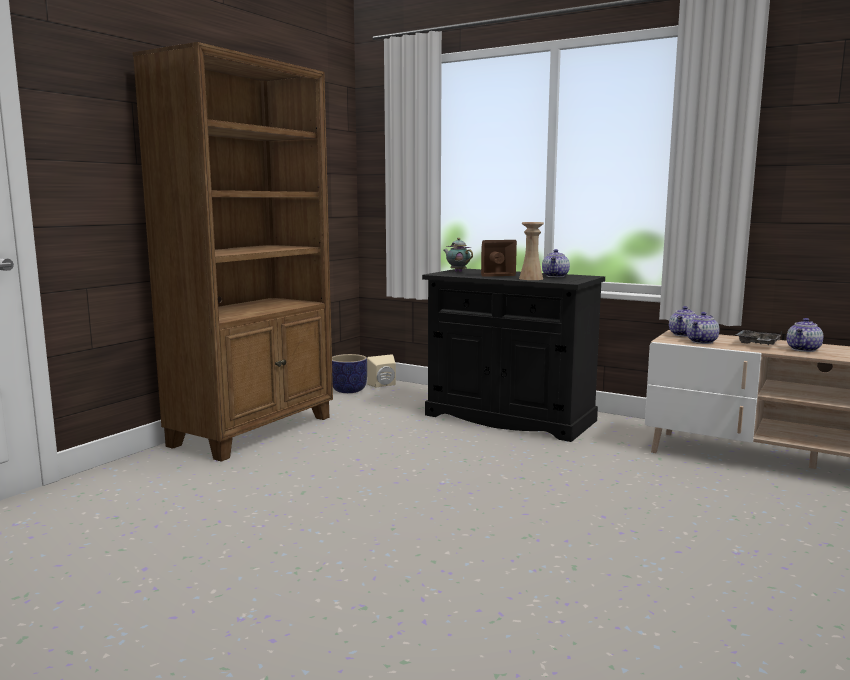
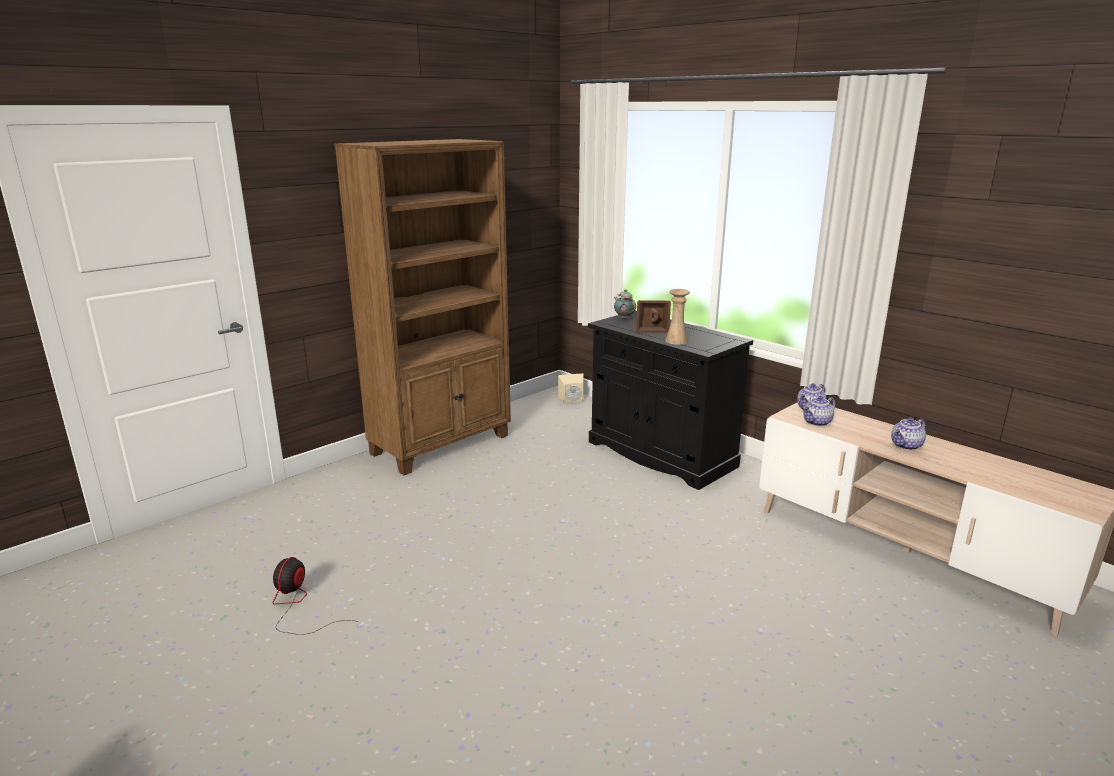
camera: 15 degrees right, 10 degrees up
(137, 609) = (298, 606): none -> fan
(349, 390) = (539, 404): planter -> none
(556, 276) = (705, 337): teapot -> none
(757, 344) = (868, 432): grey tray -> none

